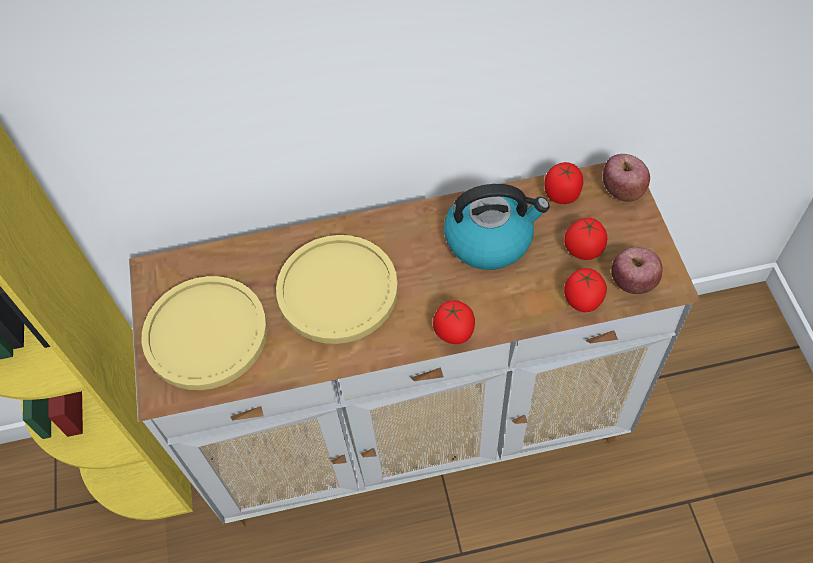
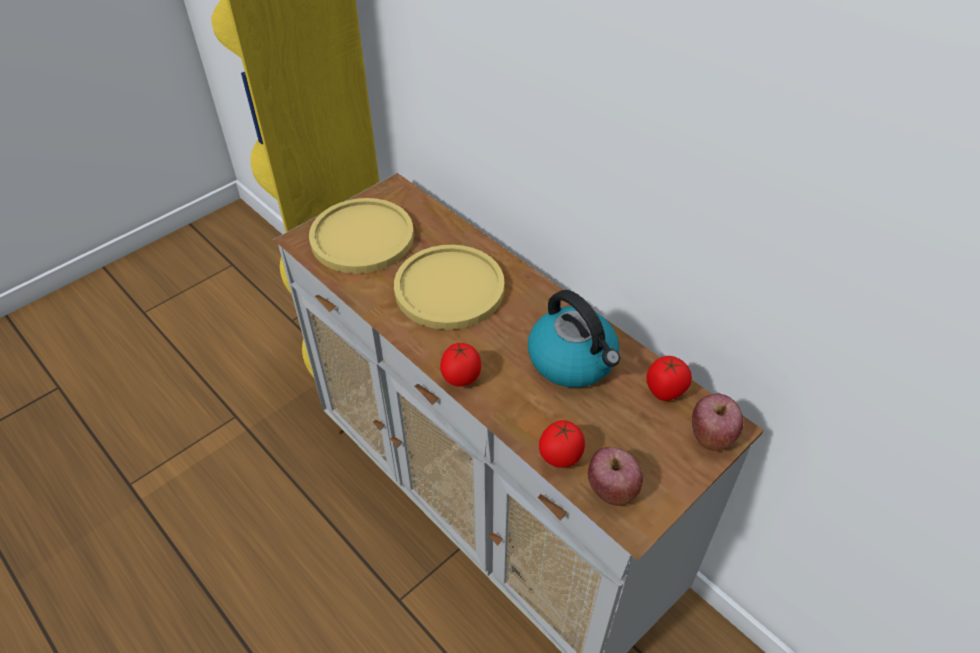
camera: 55 degrees right, 10 degrees down
(582, 250) = (616, 433): tomato -> none

